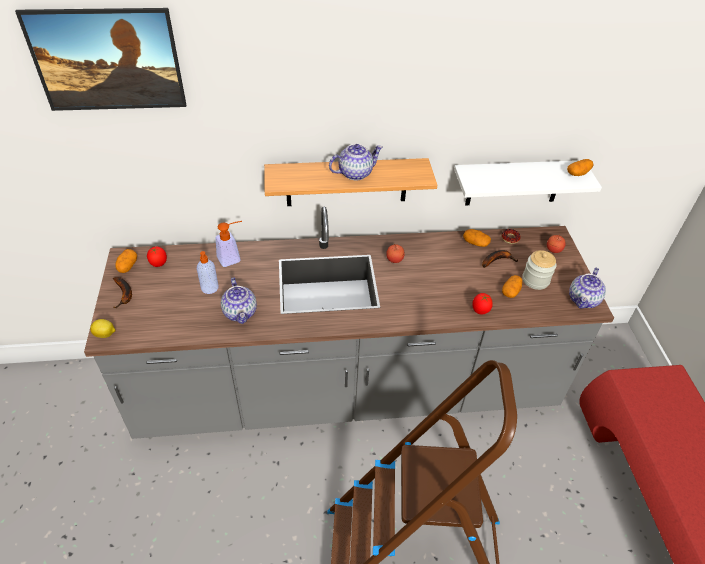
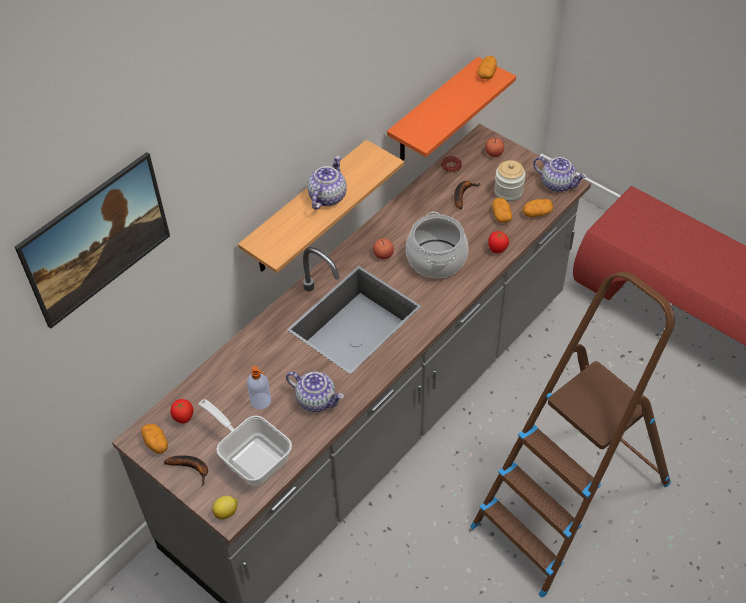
camera: 40 degrees left, 5 degrees up
(162, 314) = (251, 455): none -> frying pan
(233, 258) = (244, 359): soap dispenser -> none
(428, 287) = (437, 259): none -> cooking pot
(475, 243) = (429, 191): potato -> potato (537, 213)
(514, 183) = (432, 113): white shelf -> orange shelf
(583, 300) = (558, 184): teapot -> teapot turned 45 degrees counterclockwise

